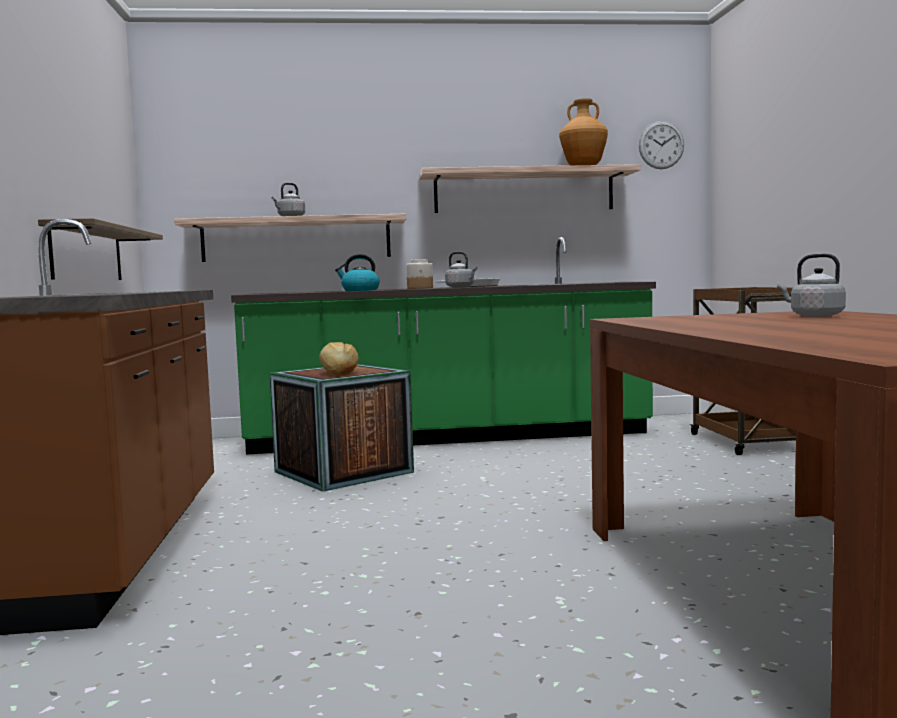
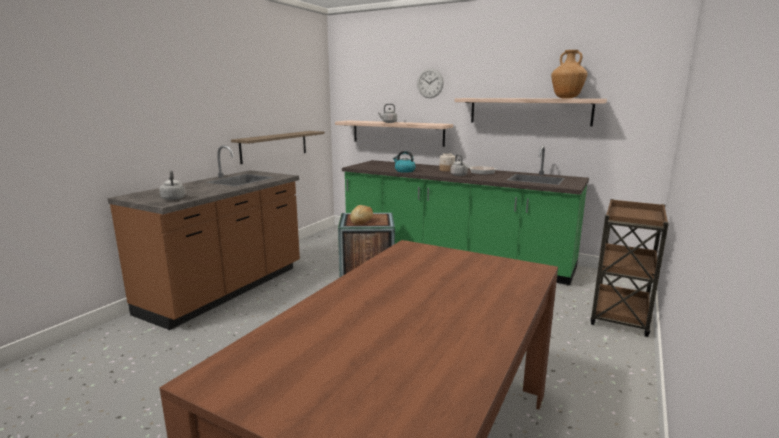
camera: 35 degrees right, 10 degrees up
(661, 145) = (640, 80): wall clock -> wall clock (430, 83)
(813, 316) = (489, 280): grey kettle -> grey kettle (173, 198)

